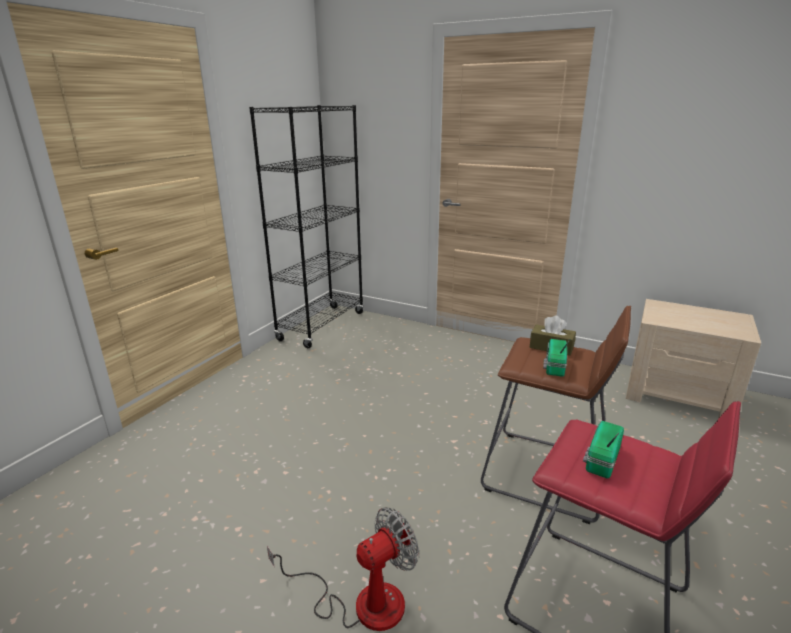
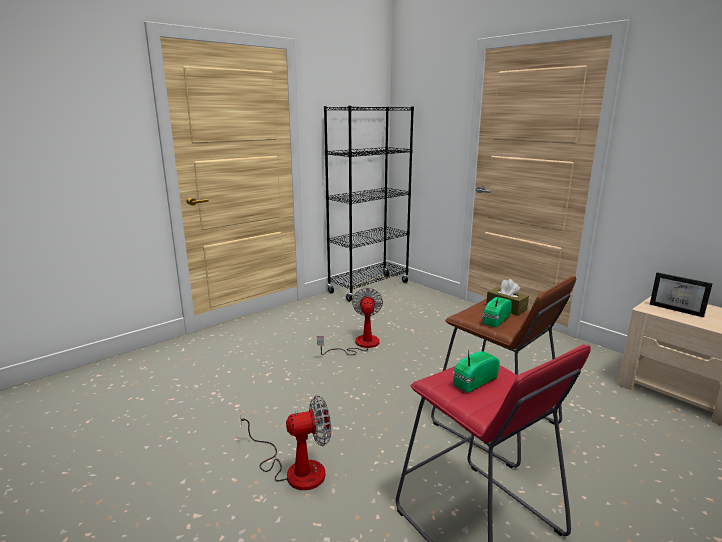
camera: 20 degrees right, 5 degrees down
(350, 405) = (359, 345): none -> fan
(678, 316) = (678, 309): none -> picture frame

